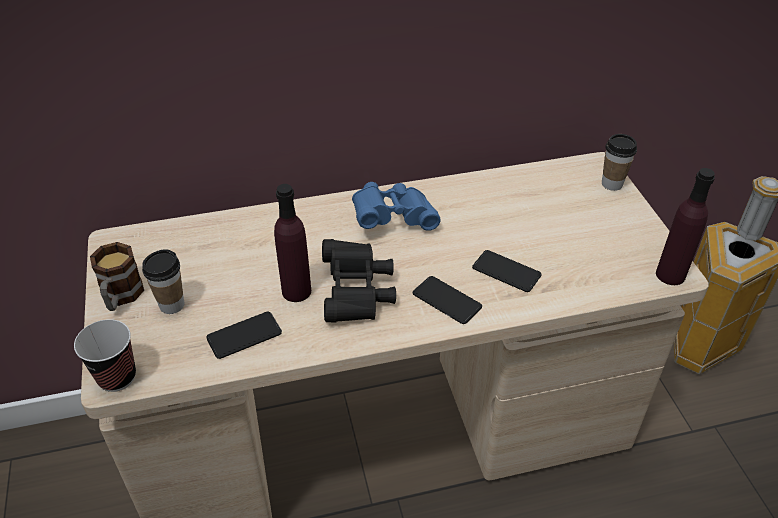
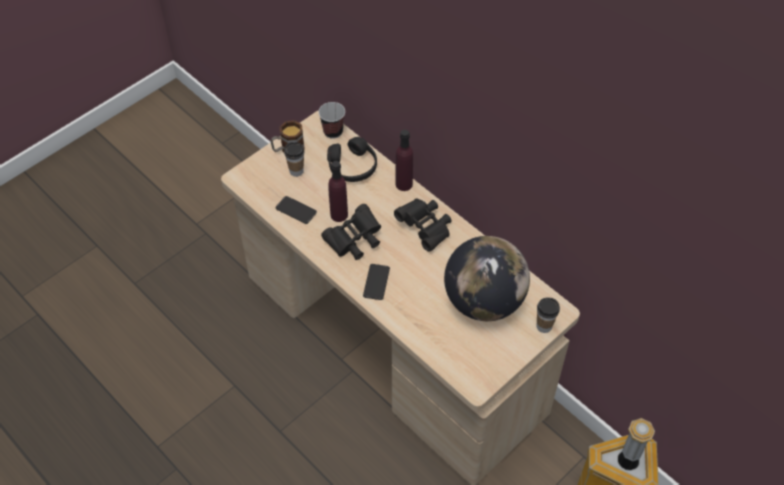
camera: 60 degrees right, 10 degrees up
(117, 377) = (242, 178): cup -> cup (333, 131)
(225, 243) = (352, 166): none -> black headphones
(393, 218) = (425, 228): blue binoculars -> black binoculars
(506, 272) = (418, 300): phone -> none
(546, 216) = (483, 301): none -> globe
(670, 275) = (473, 383): purple bottle -> purple bottle (404, 184)

